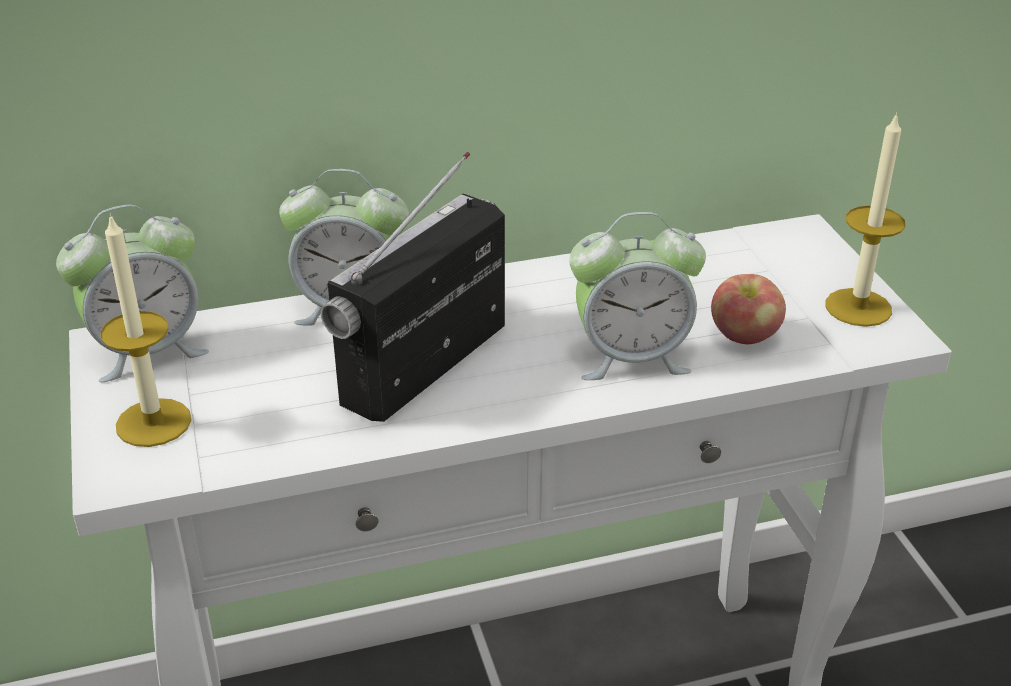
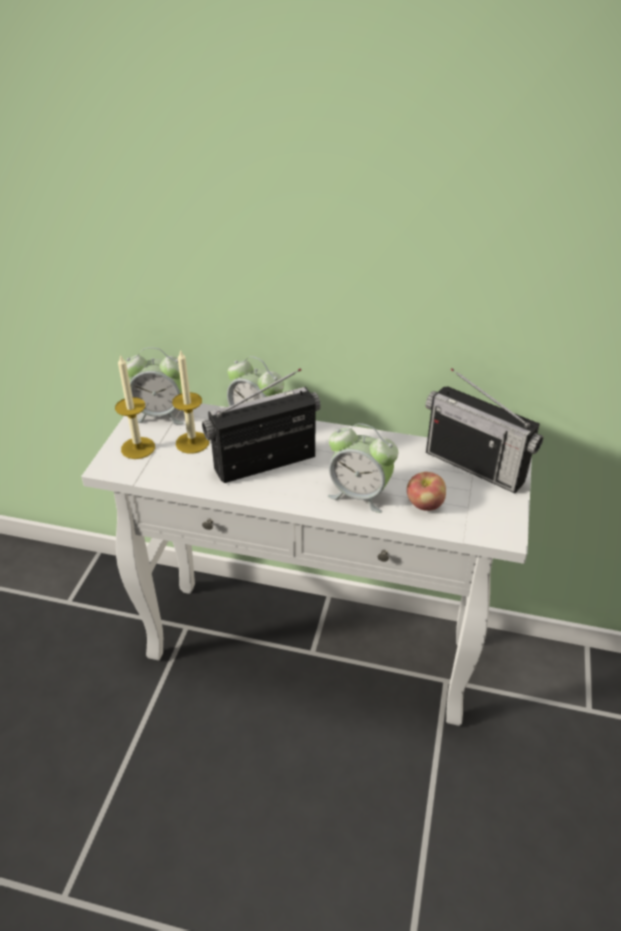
camera: 30 degrees right, 5 degrees up
(761, 257) = (475, 466): none -> radio
(858, 307) = (499, 511): candle -> candle (192, 442)

